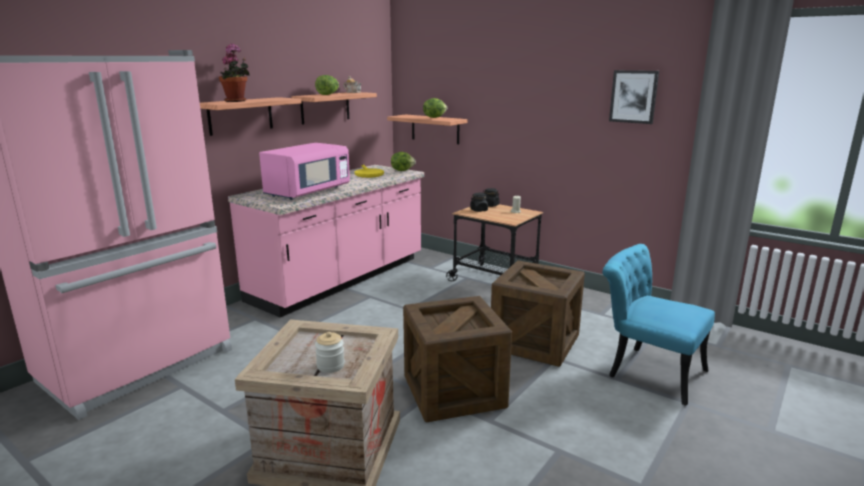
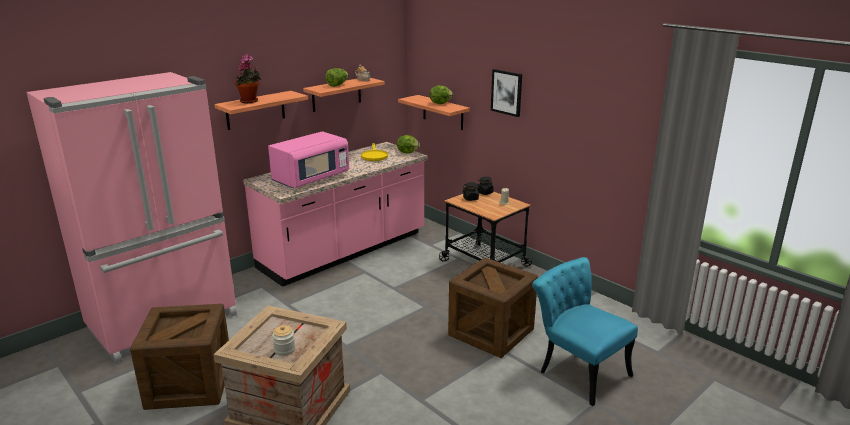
camera: 10 degrees right, 5 degrees up
(454, 391) = (402, 371): crate -> crate (189, 384)
(633, 96) = (609, 110): picture -> picture (507, 92)

